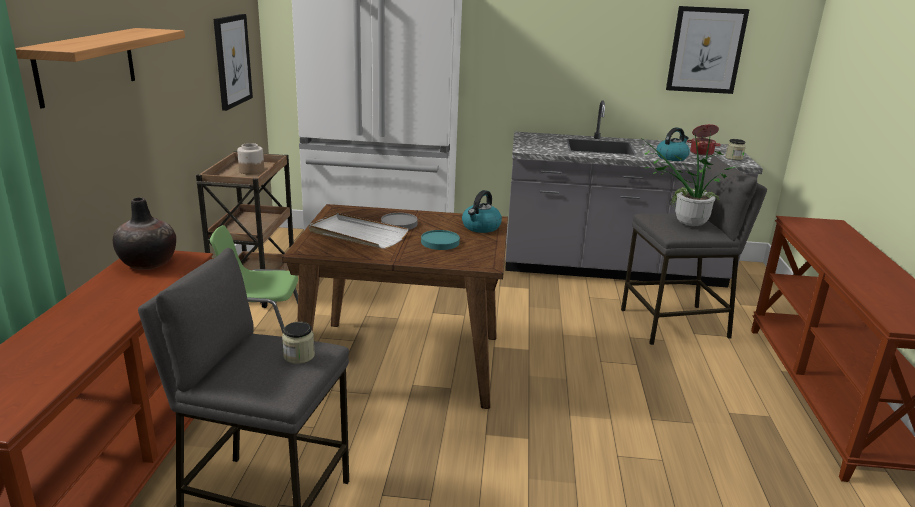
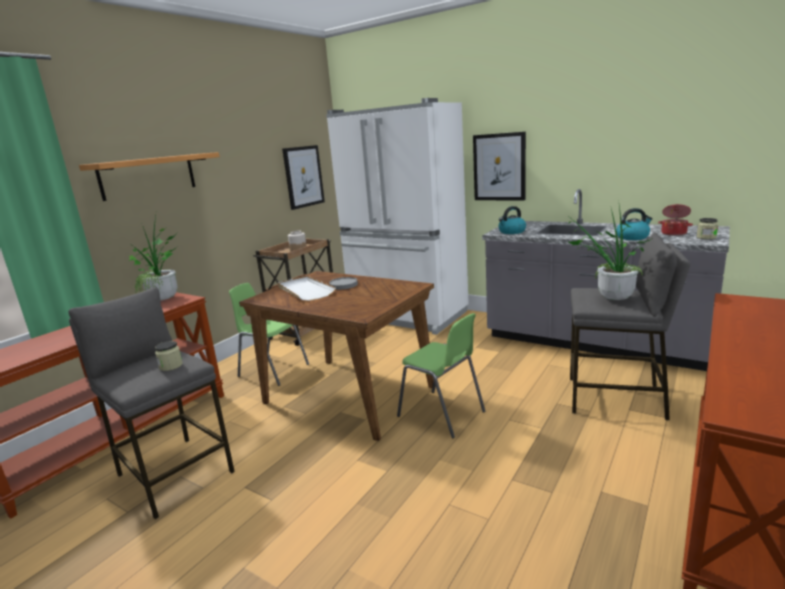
camera: 30 degrees right, 5 degrees down
(148, 263) = (164, 300): vase -> potted plant
(440, 242) = (353, 299): turquoise plate -> none
(481, 227) = (399, 290): kettle -> kettle (511, 232)
(530, 367) = (442, 414): none -> green chair
(705, 50) = (686, 134): picture -> picture (499, 167)

